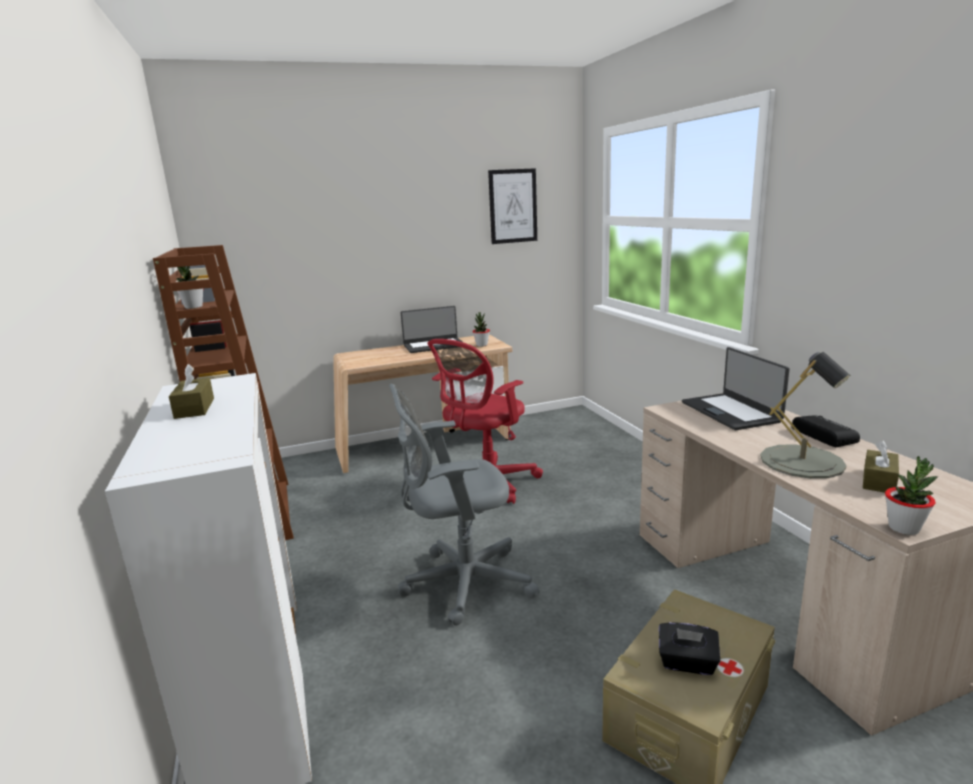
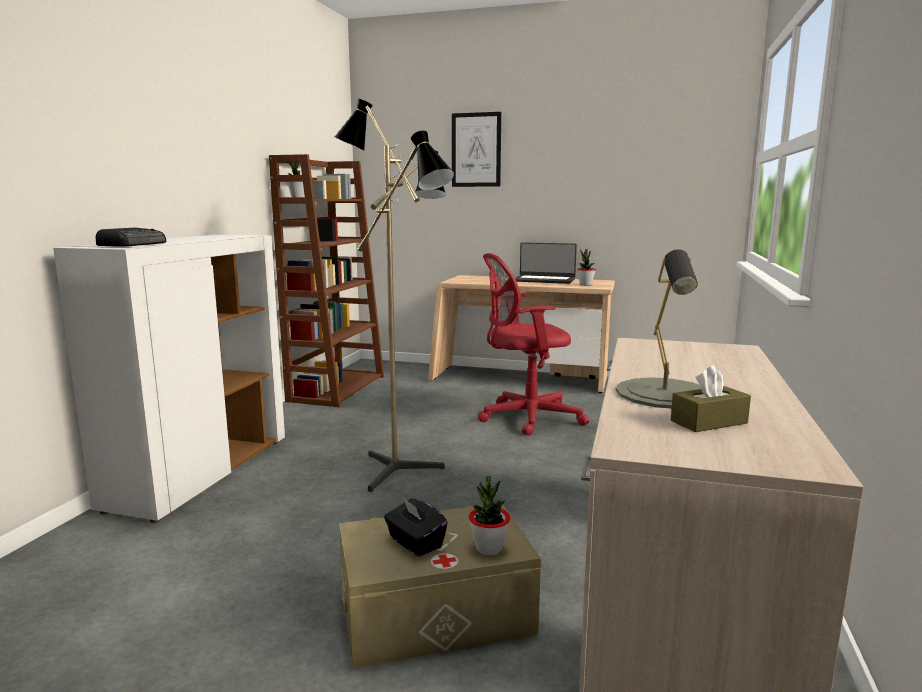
camera: 35 degrees right, 5 degrees down
(194, 408) = (188, 238): brown tissue box -> none
(461, 583) = (403, 468): grey office chair -> floor lamp
(513, 206) = (660, 143): picture -> picture (476, 150)
(731, 412) = (700, 355): laptop -> none
(823, 435) = (755, 386): radio -> radio (133, 244)
(904, 528) = (623, 448): potted plant -> potted plant (489, 549)

